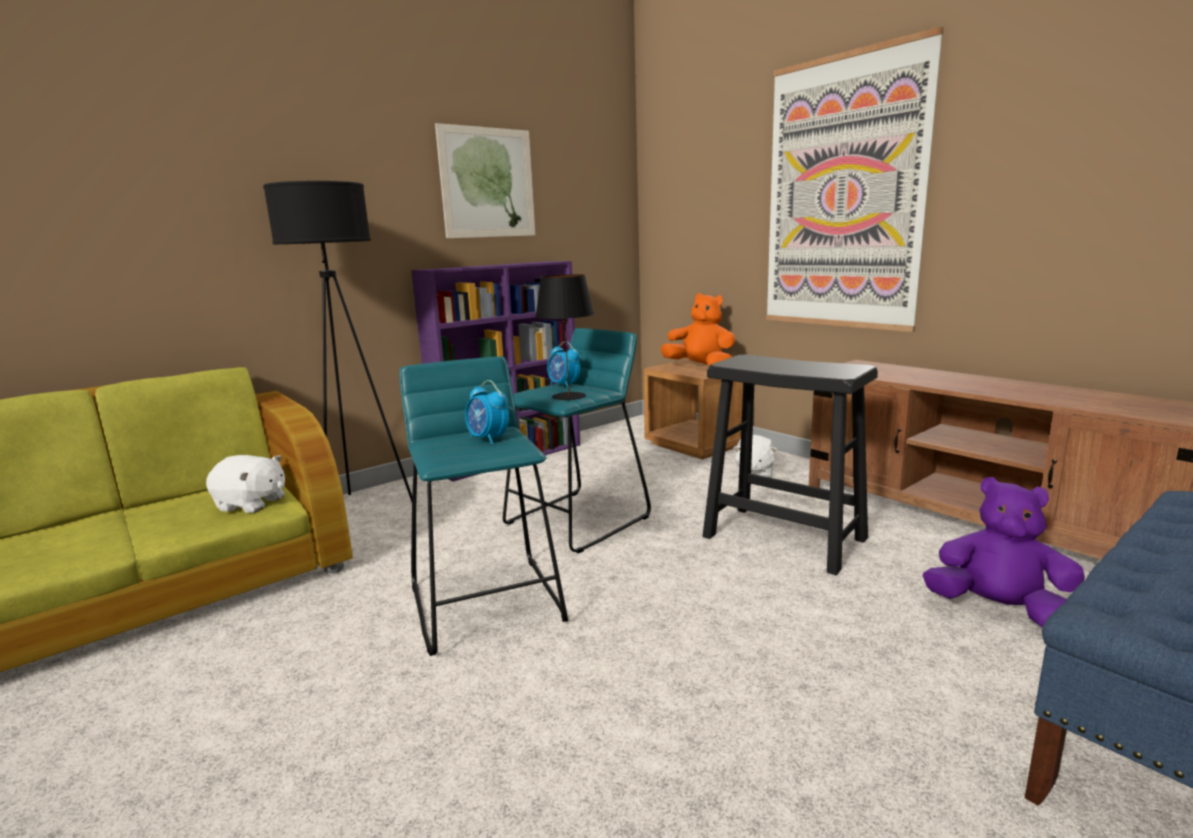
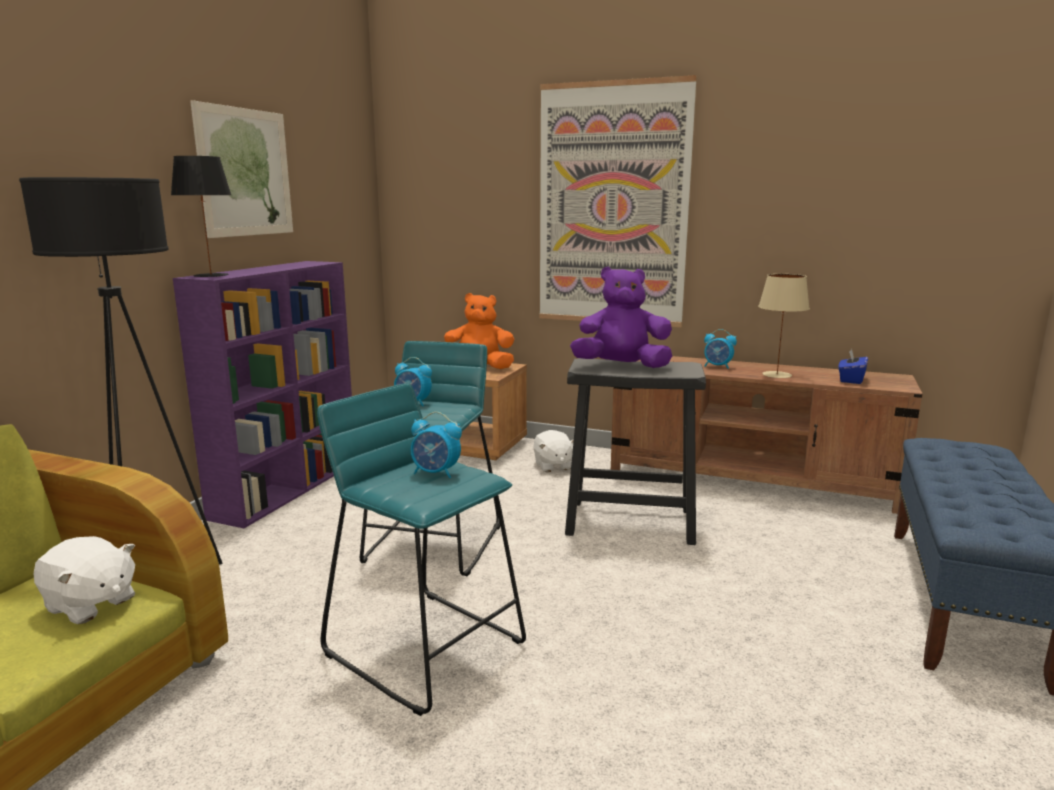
camera: 30 degrees left, 0 degrees up
(252, 504) = (90, 604): white plush toy -> white plush toy turned 45 degrees clockwise
(568, 396) = (439, 416): black table lamp -> black table lamp (210, 275)
(942, 379) = (717, 366): none -> alarm clock
(998, 610) = (814, 545): purple plush toy -> purple plush toy (621, 367)
(1013, 392) = (777, 375): none -> beige table lamp
(1121, 406) = (851, 380): none -> blue tissue box

